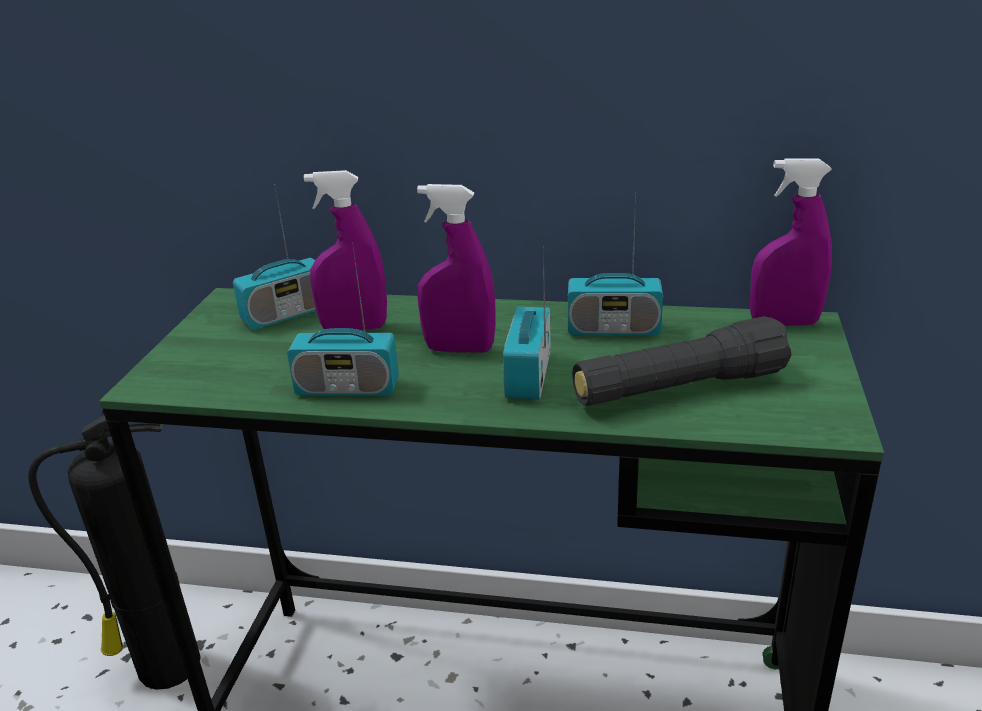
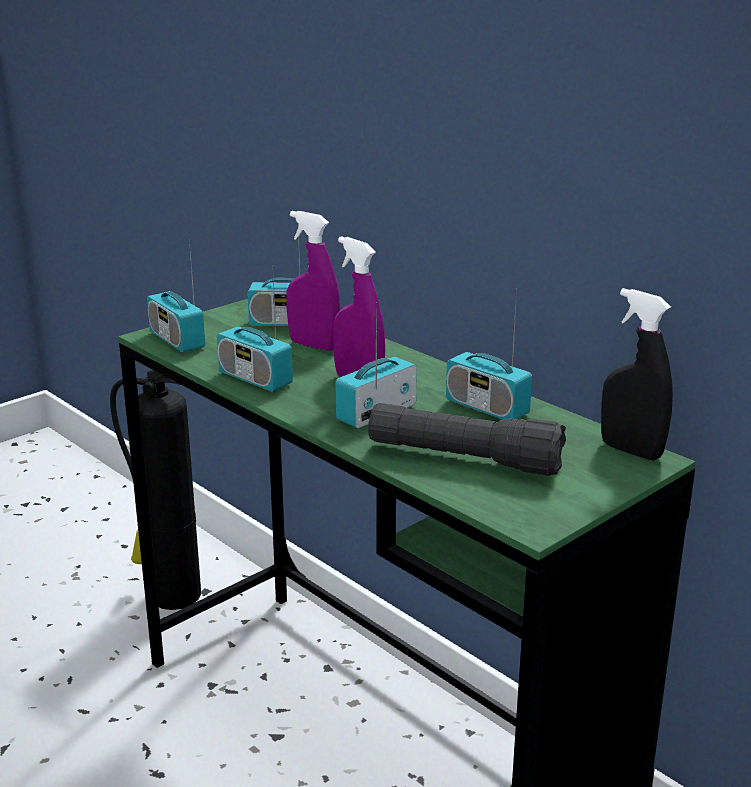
camera: 35 degrees right, 5 degrees down
(187, 378) = (177, 340): none -> radio
(784, 322) = (631, 451): purple spray bottle -> black spray bottle

